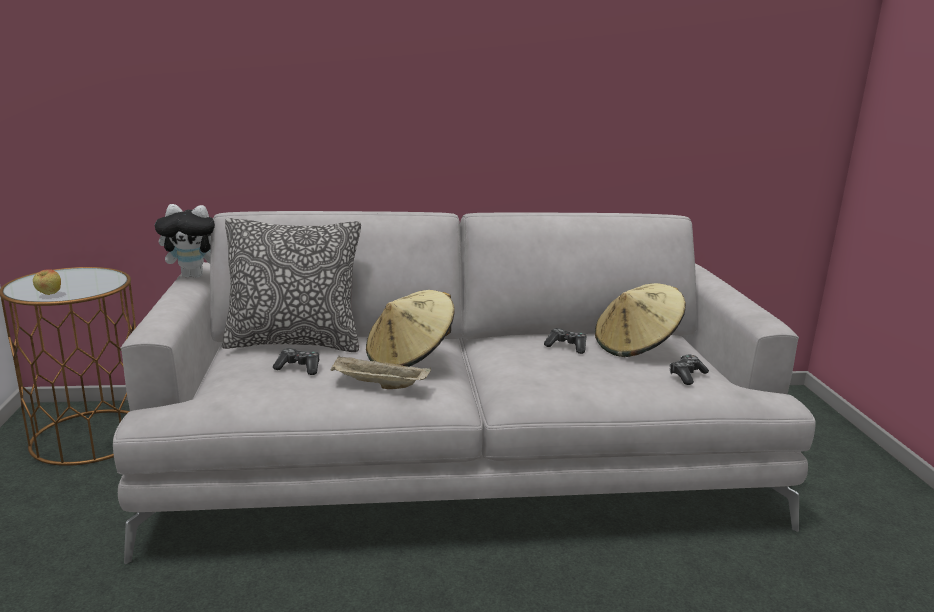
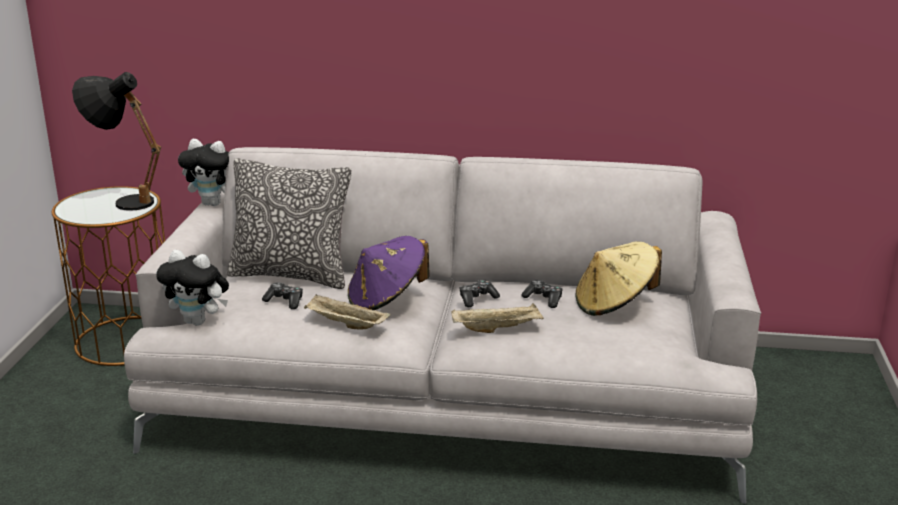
camera: 15 degrees right, 5 degrees up
(49, 294) = (90, 216): apple -> none
(87, 278) = (124, 200): none -> black table lamp
(204, 397) = (199, 321): none -> plush toy
(410, 358) = (387, 299): beige hat -> purple hat
(541, 377) = (498, 329): none -> beige tray
(687, 375) = (642, 340): game controller -> game controller (477, 299)

